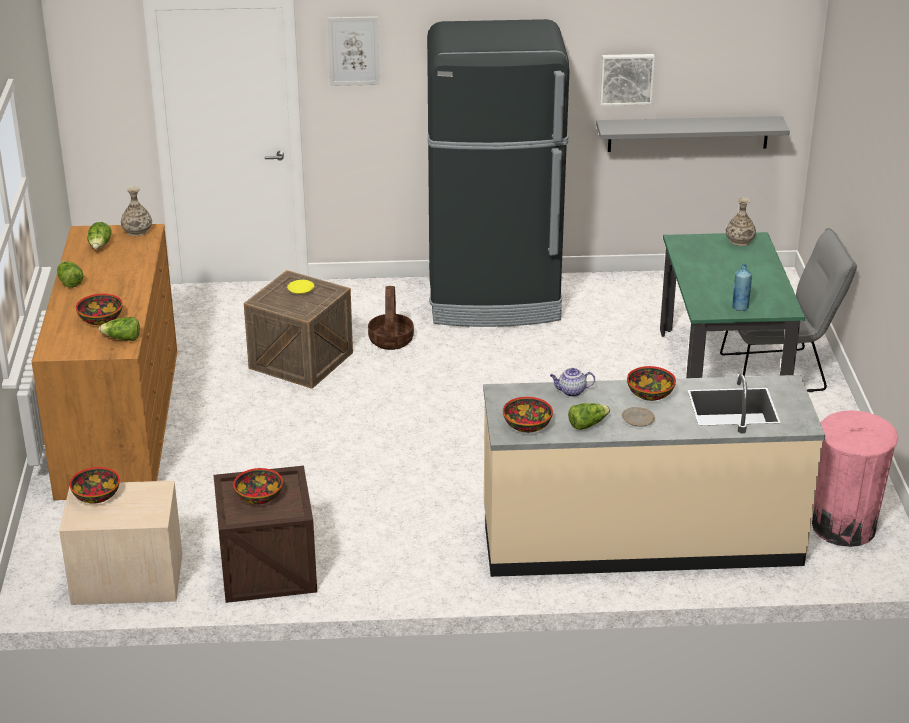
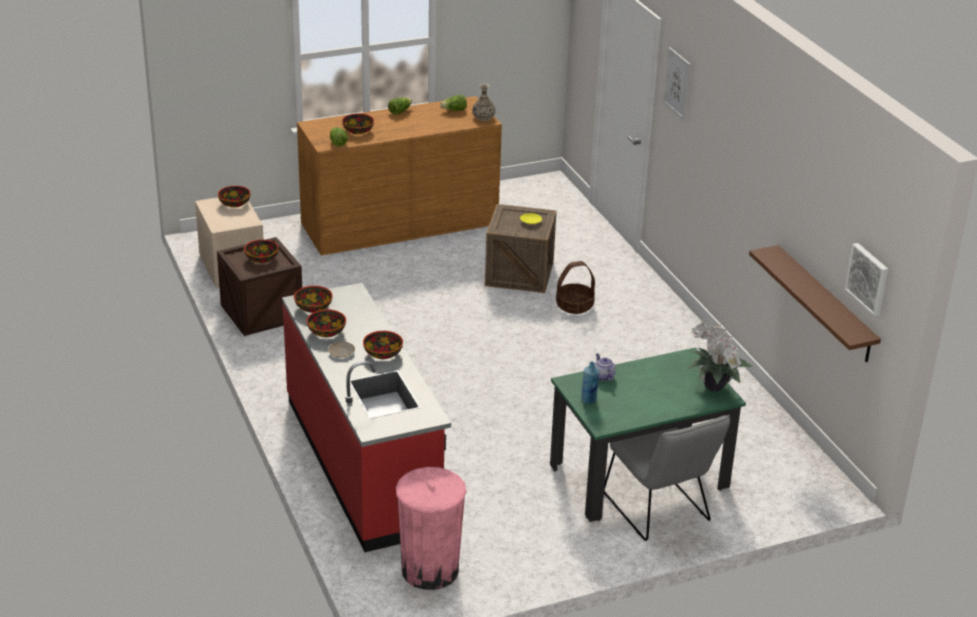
camera: 70 degrees right, 0 degrees up
(494, 300) = (671, 342): black fridge -> none
(571, 391) = (369, 319): teapot -> teapot (603, 376)
(587, 424) = (326, 332): lettuce -> bowl
(626, 78) = (798, 220): picture -> picture (868, 278)
(640, 539) = (363, 463): beige counter -> red counter
(688, 133) = (825, 304): grey shelf -> brown shelf
(739, 241) = (714, 388): vase -> potted plant

